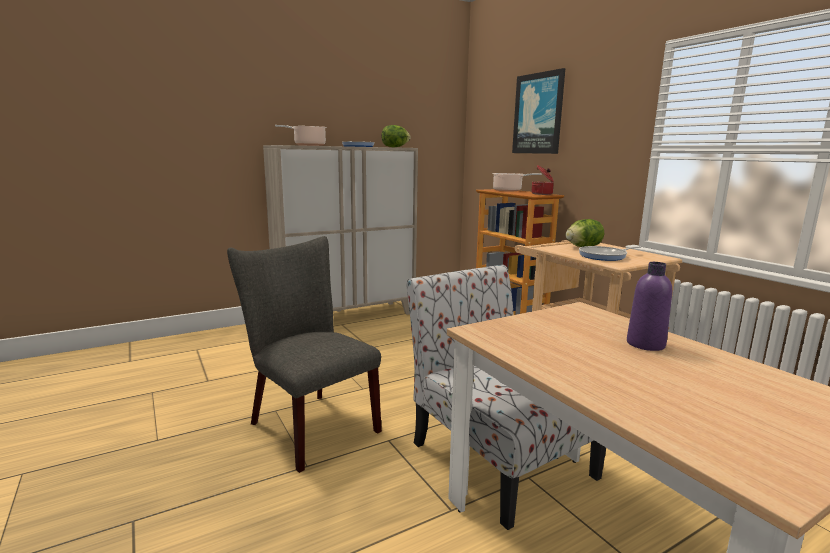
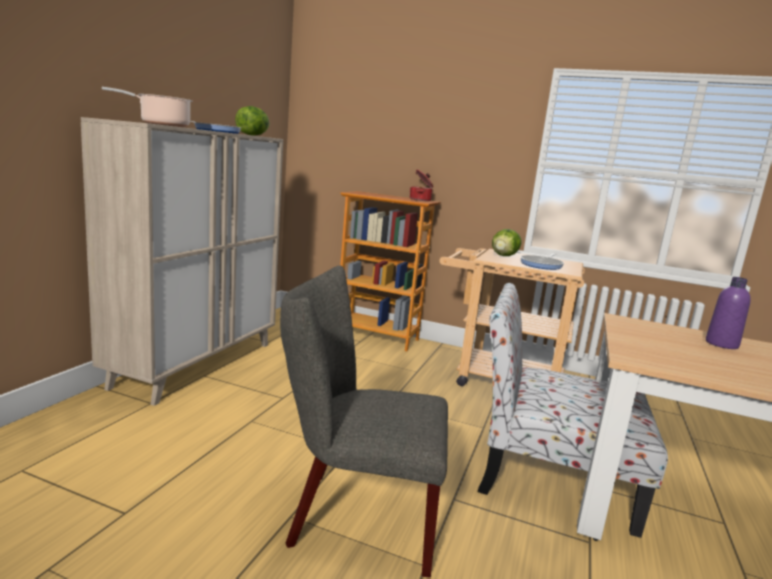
camera: 40 degrees left, 0 degrees up
(509, 190) = (375, 194): cooking pot -> none
(538, 113) = (403, 113): picture -> none

